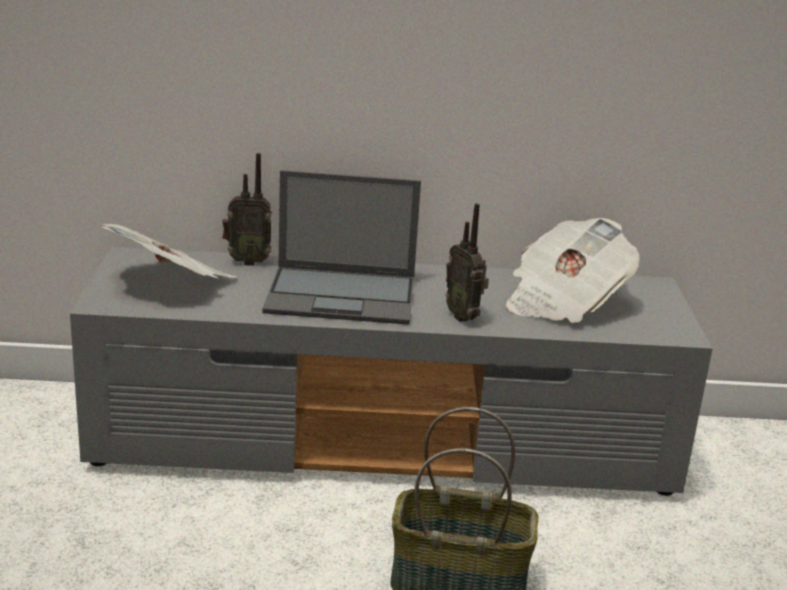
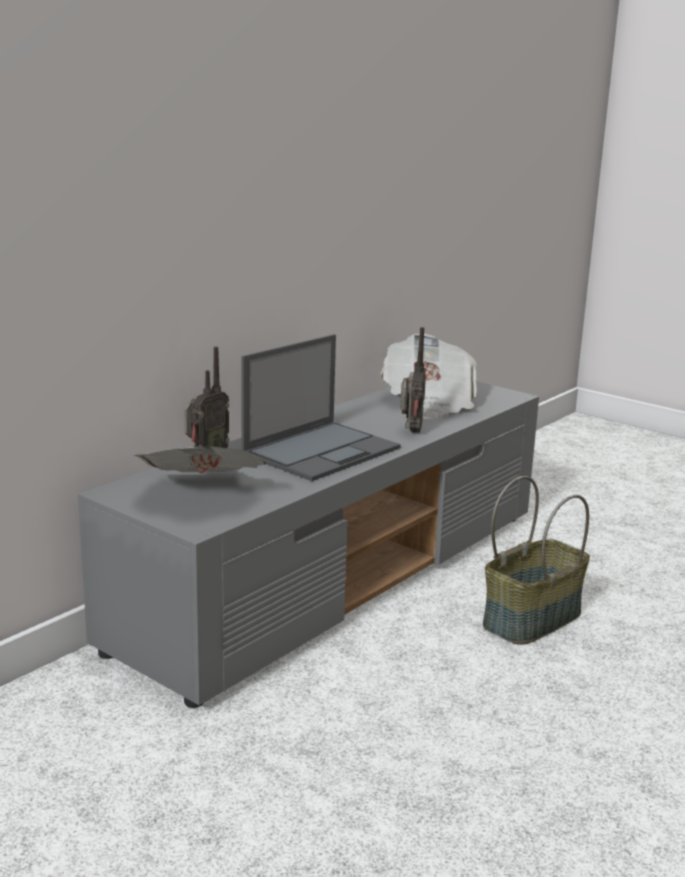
camera: 50 degrees left, 5 degrees down
(464, 316) = (410, 431): radio -> radio turned 90 degrees counterclockwise

